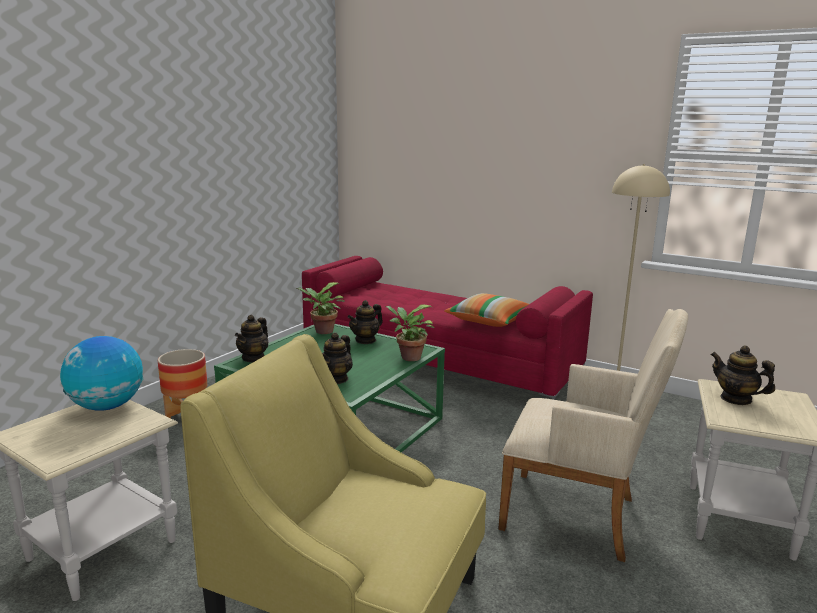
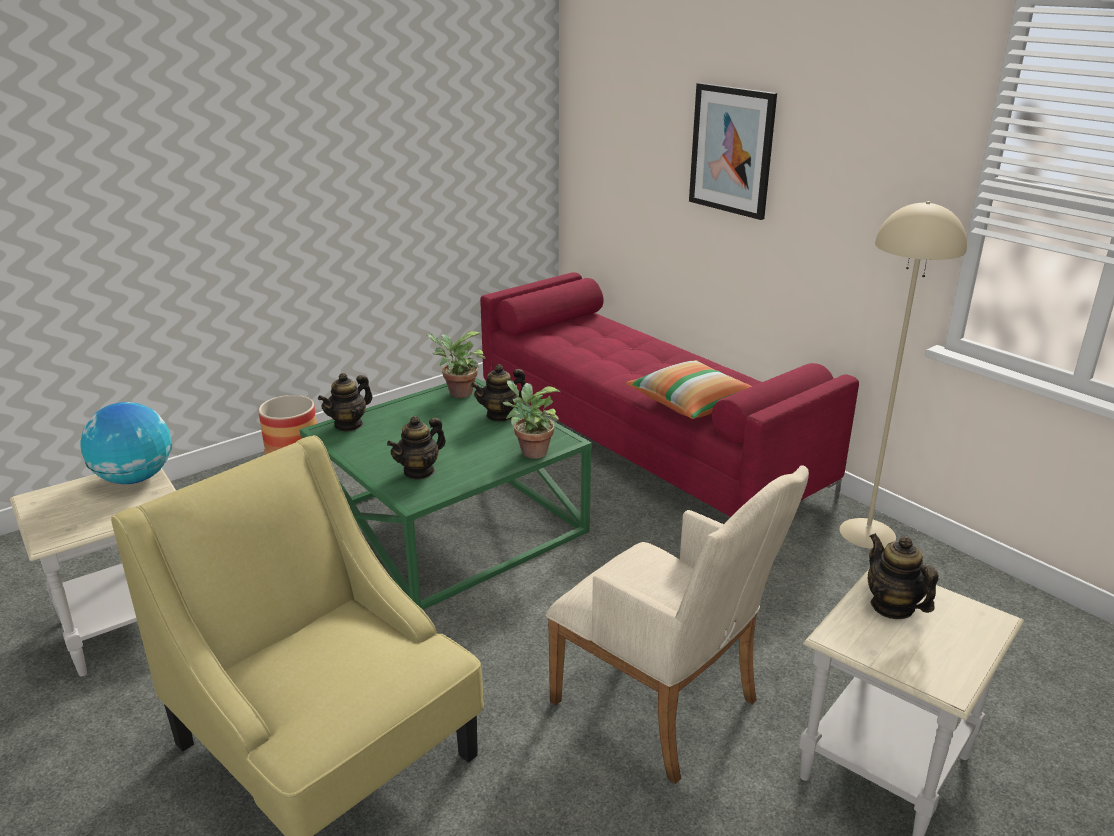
camera: 20 degrees right, 10 degrees up
(483, 154) = (732, 150): none -> picture

